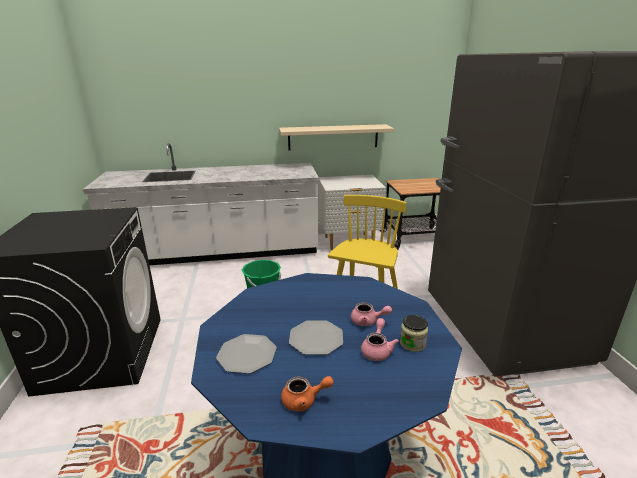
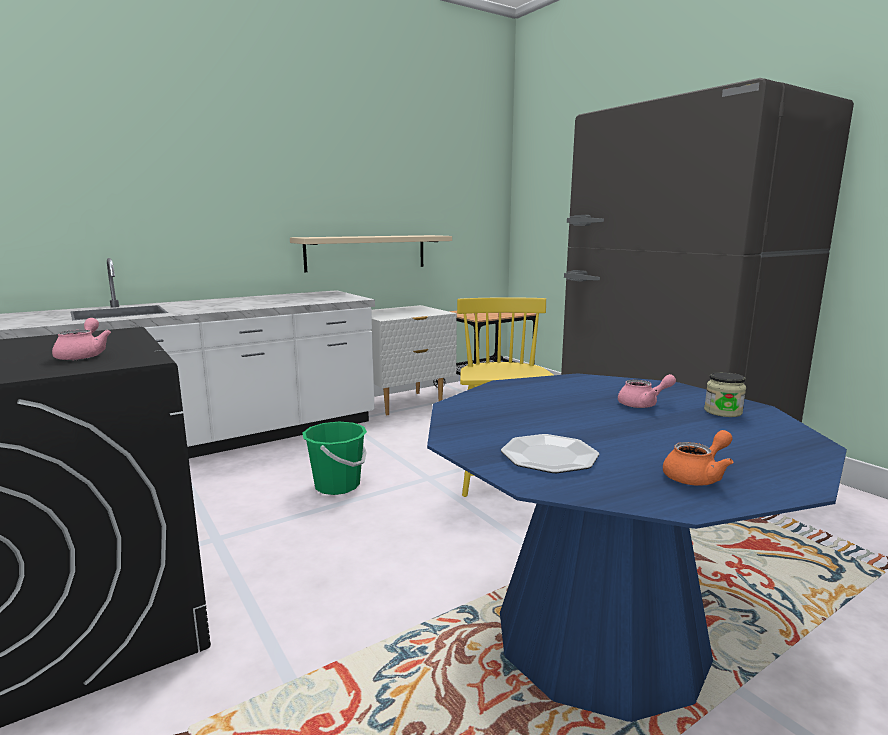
camera: 25 degrees left, 10 degrees down
(316, 338) = (610, 427): plate -> none
(377, 349) = (696, 422): pink teapot -> pink teapot (84, 355)

